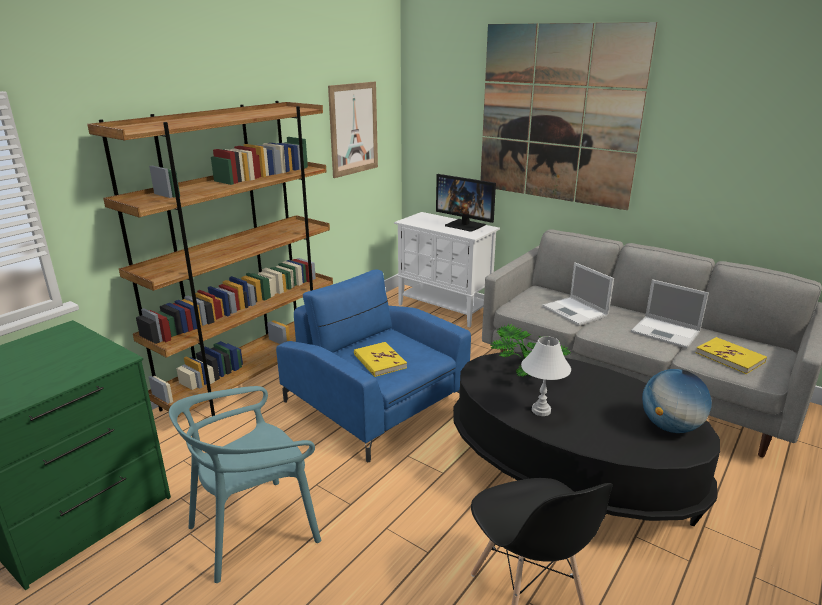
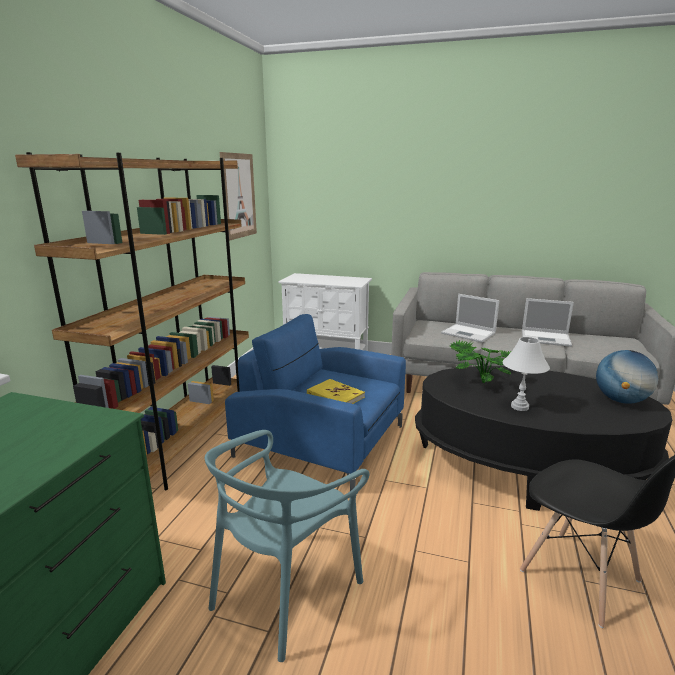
camera: 20 degrees left, 5 degrees down
(465, 225) = (342, 279): monitor -> none
(557, 115) = (418, 177): picture -> none
(730, 357) = (605, 348): yellow book -> none

